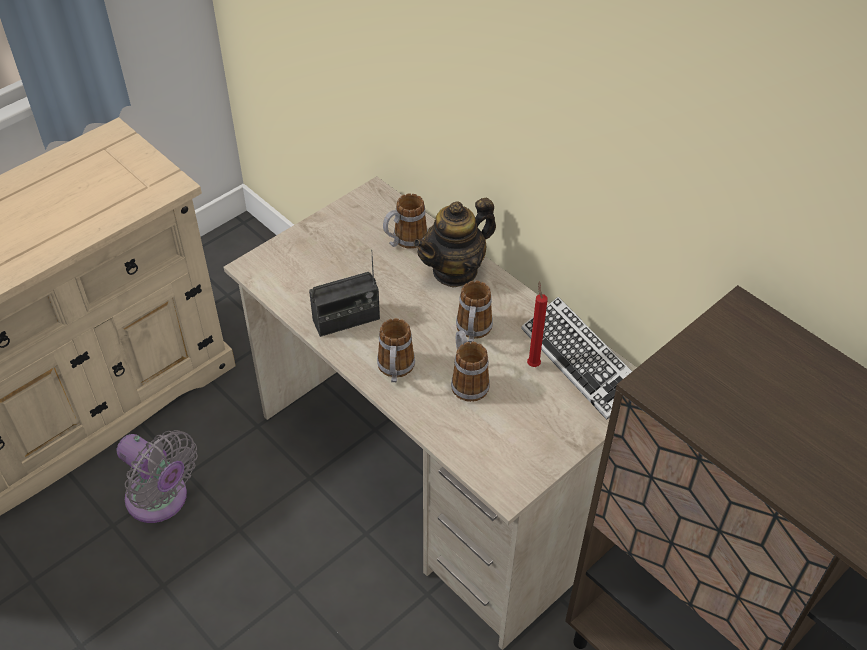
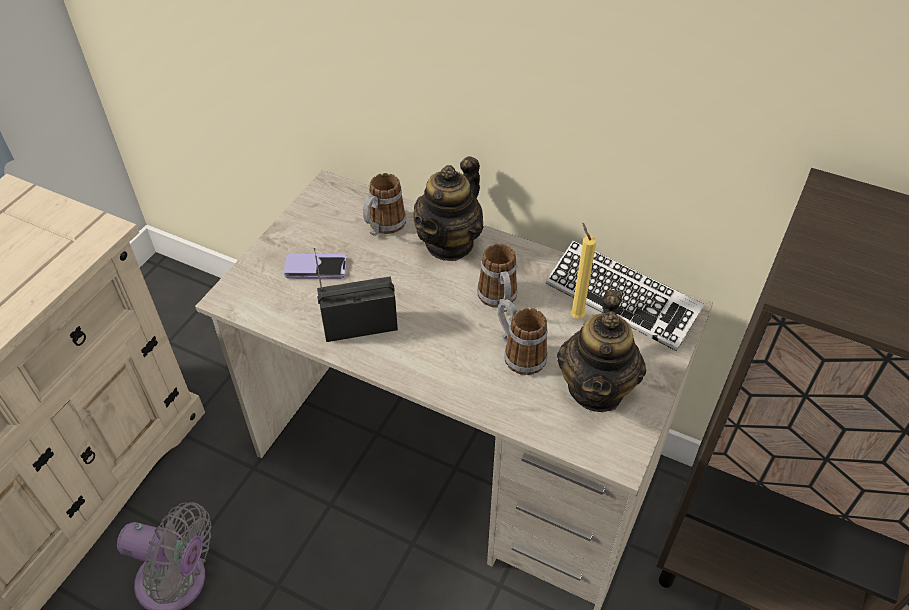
camera: 20 degrees left, 0 degrees up
(332, 261) = (316, 268): none -> phone
(346, 320) = (360, 325): radio -> radio turned 150 degrees counterclockwise
(395, 370) = (438, 364): mug -> none
(518, 429) = (596, 388): none -> teapot
(533, 363) = (575, 315): red candle -> yellow candle

